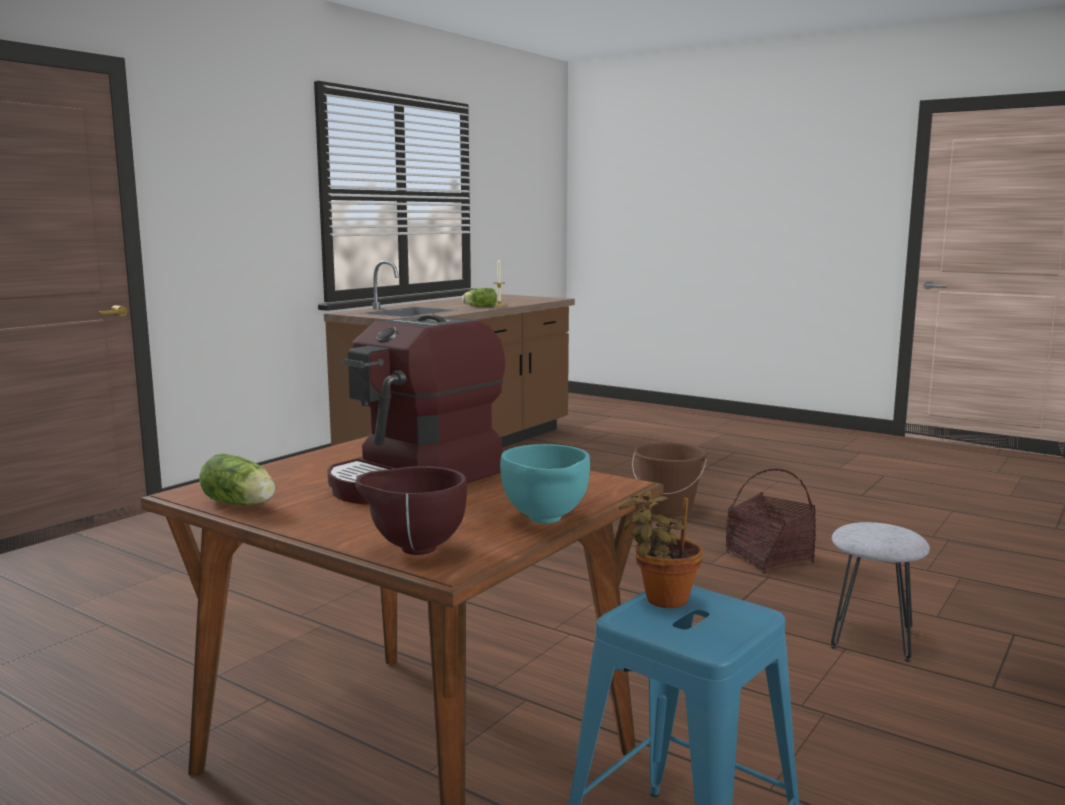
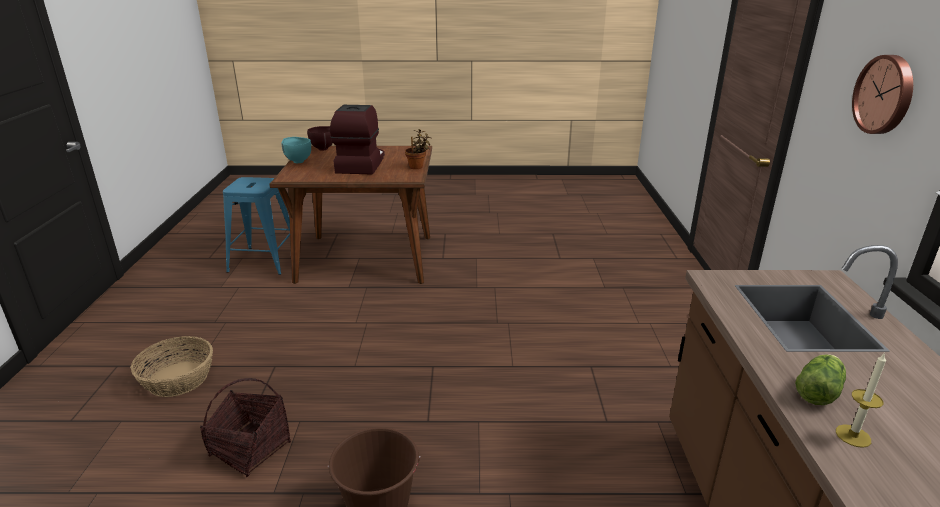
camera: 145 degrees right, 15 degrees up
(241, 504) = (395, 148): lettuce -> none
(255, 190) = (885, 95): none -> wall clock
(661, 599) = (262, 186): potted plant -> potted plant (417, 167)
(871, 639) = (179, 379): grey stool -> basket

